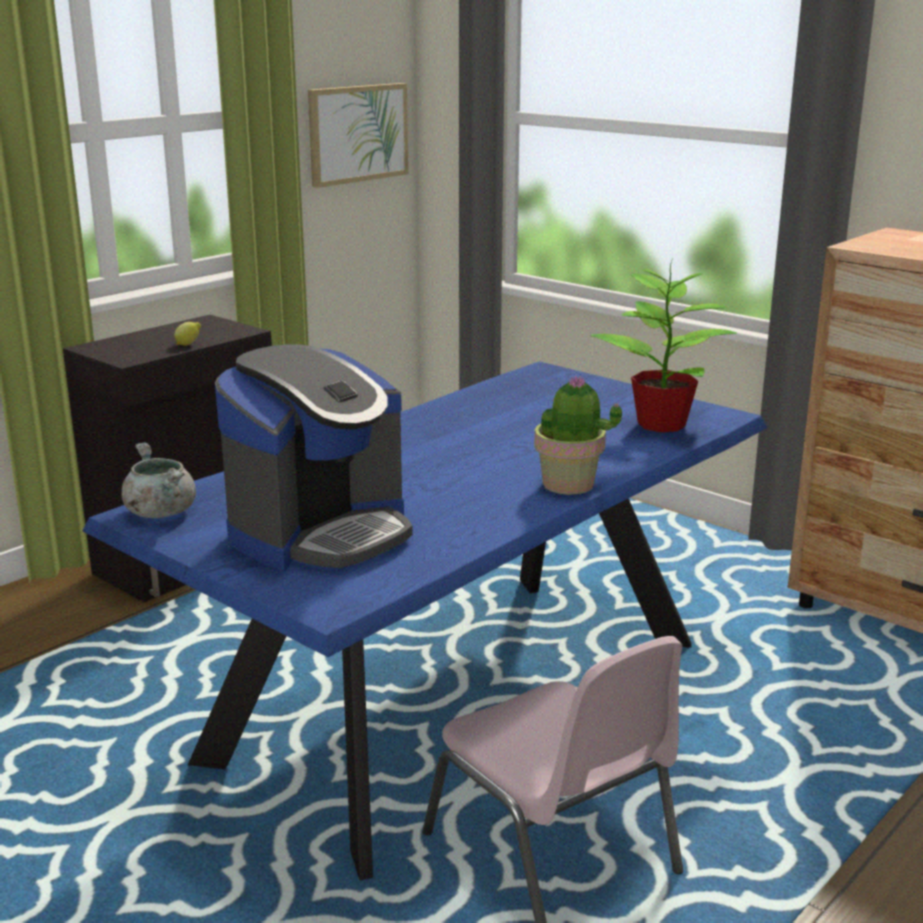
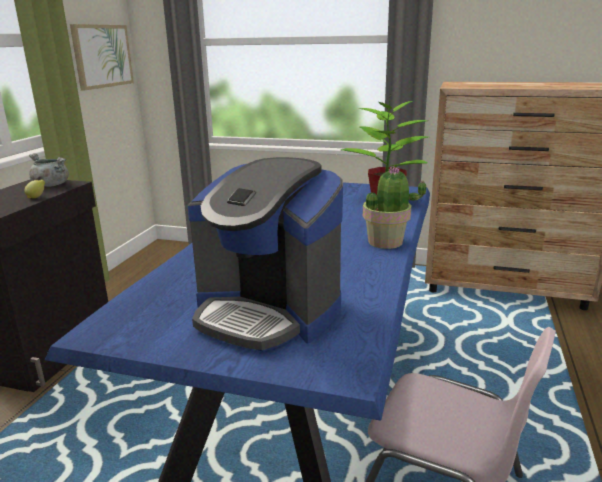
camera: 25 degrees left, 0 degrees up
(160, 512) = (116, 326): grey cooking pot -> grey cooking pot (51, 185)
(321, 533) = (268, 312): coffee machine -> coffee machine turned 105 degrees clockwise

